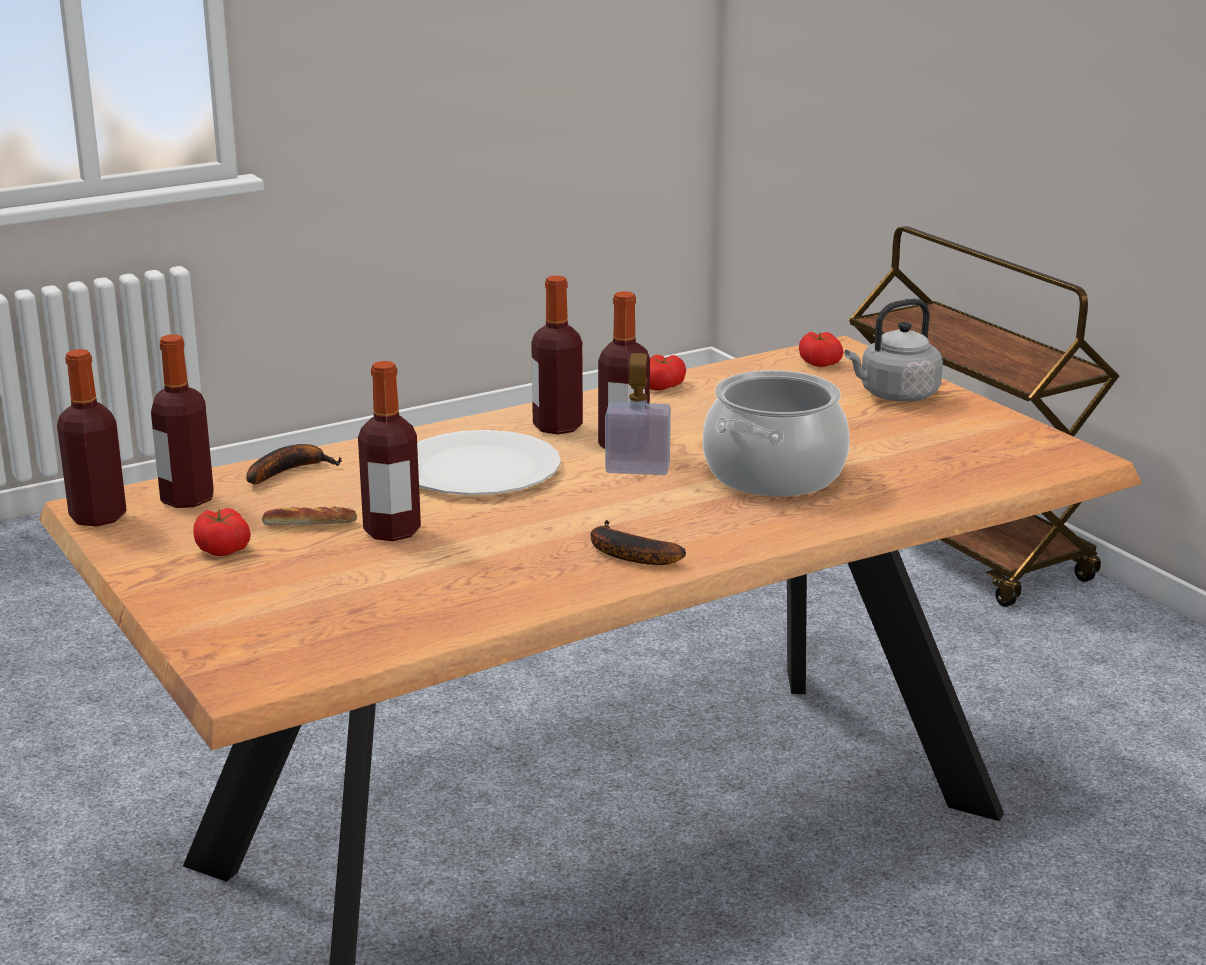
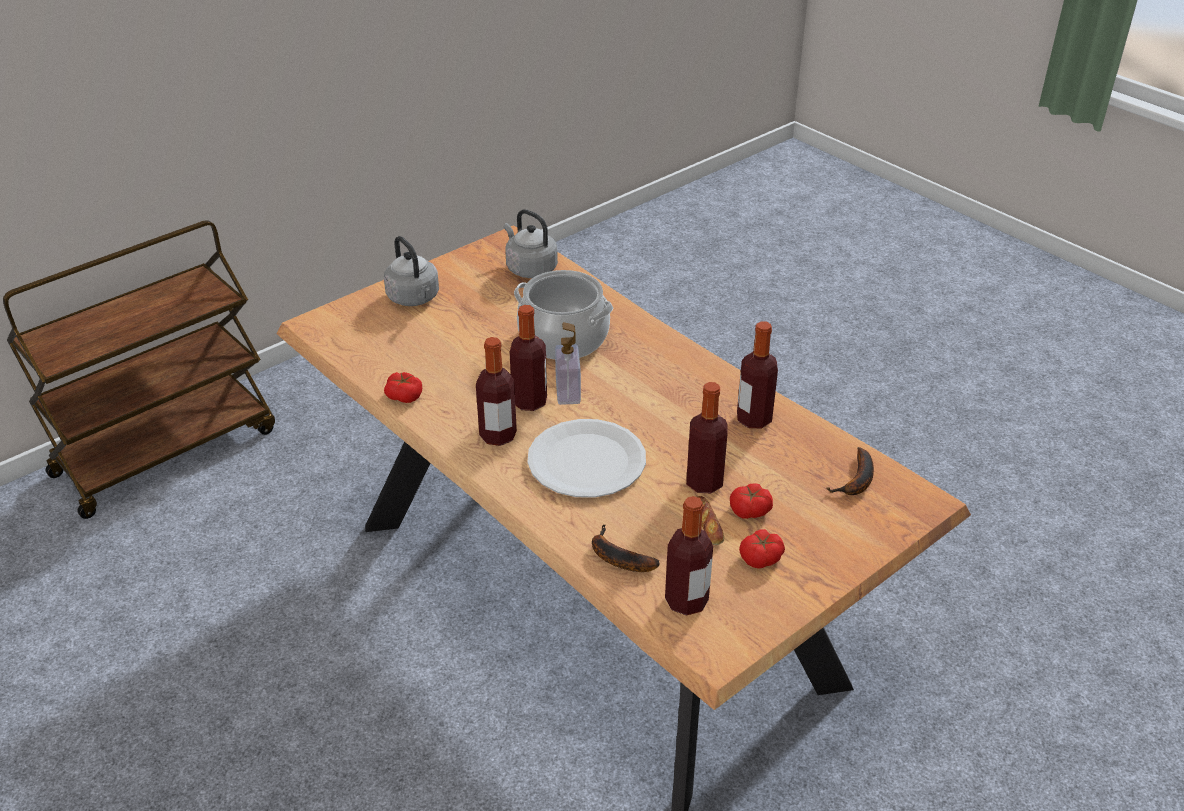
camera: 100 degrees left, 15 degrees up
(98, 517) = (736, 644): bottle -> bottle (754, 419)
(626, 554) = (700, 383): banana -> banana (857, 481)
(819, 362) = (347, 330): tomato -> tomato (750, 510)
(984, 465) = (529, 268): none -> grey kettle

